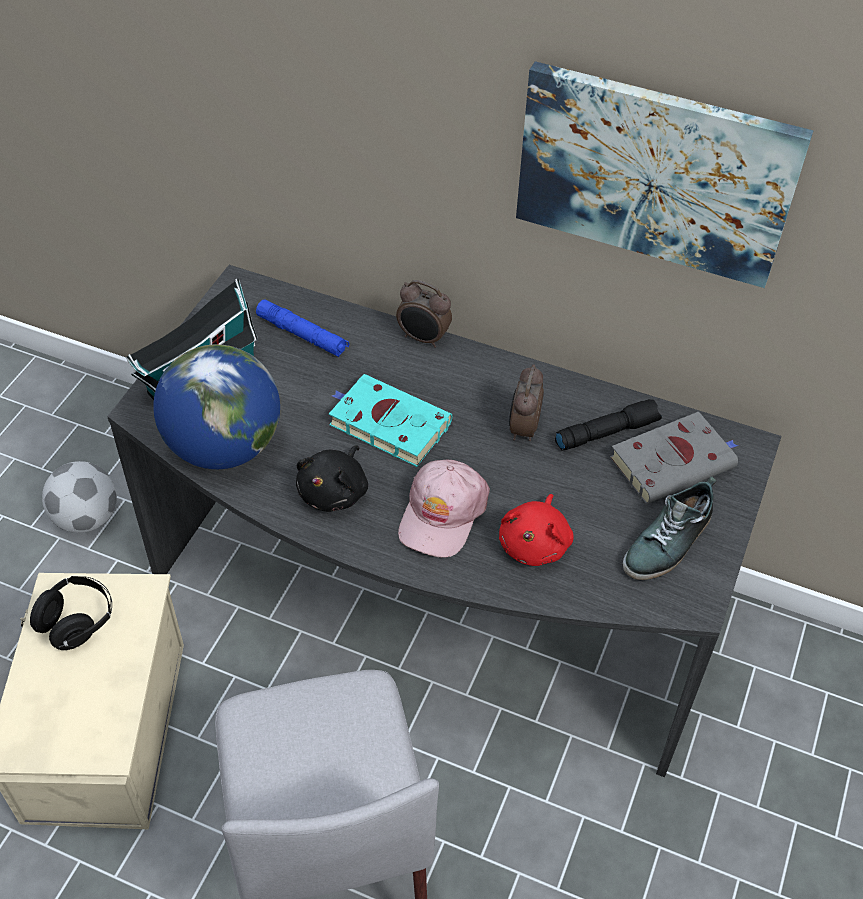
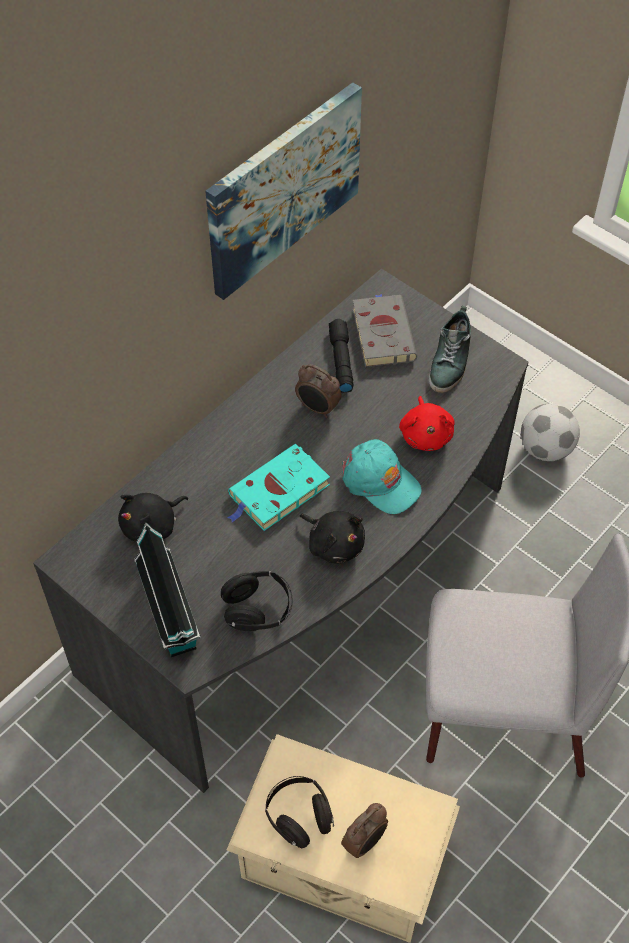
camera: 70 degrees left, 5 degrees up
(86, 518) = (108, 841): football -> football (546, 449)
(224, 447) = (258, 610): globe -> black headphones
(302, 335) = (152, 526): blue flashlight -> black plush toy
(423, 339) = (195, 443): alarm clock -> alarm clock (365, 842)
(442, 514) = (380, 481): pink cap -> turquoise cap
(535, 543) = (426, 434): red plush toy -> red plush toy turned 45 degrees clockwise
(668, 543) = (450, 361): shoe -> shoe turned 45 degrees clockwise

